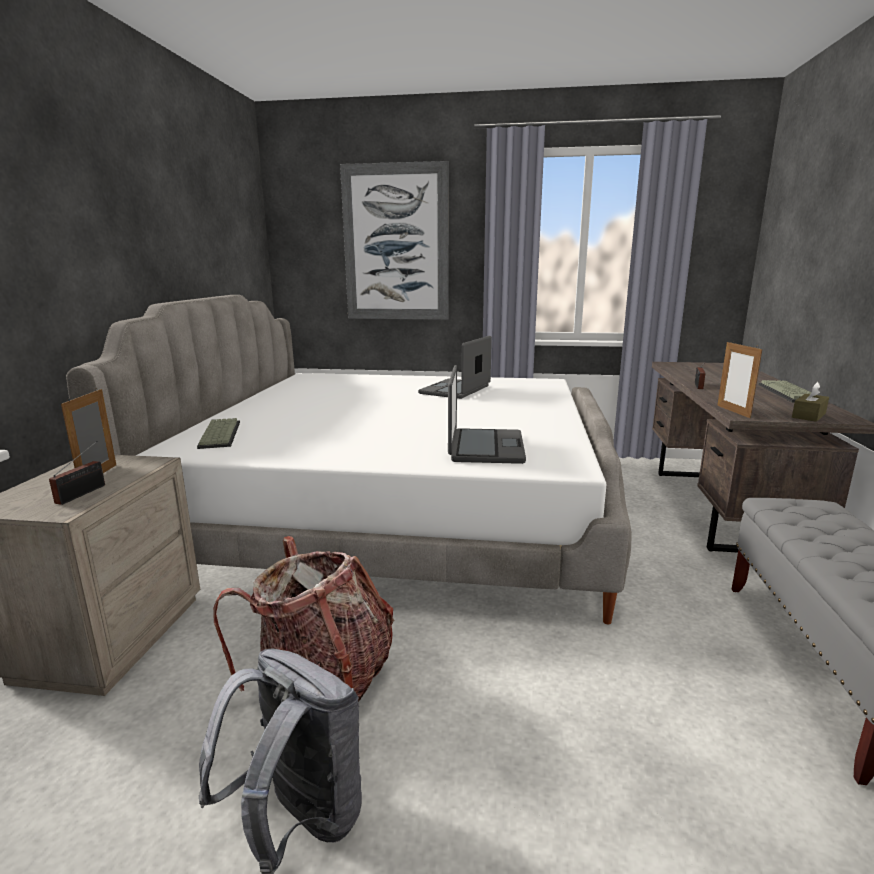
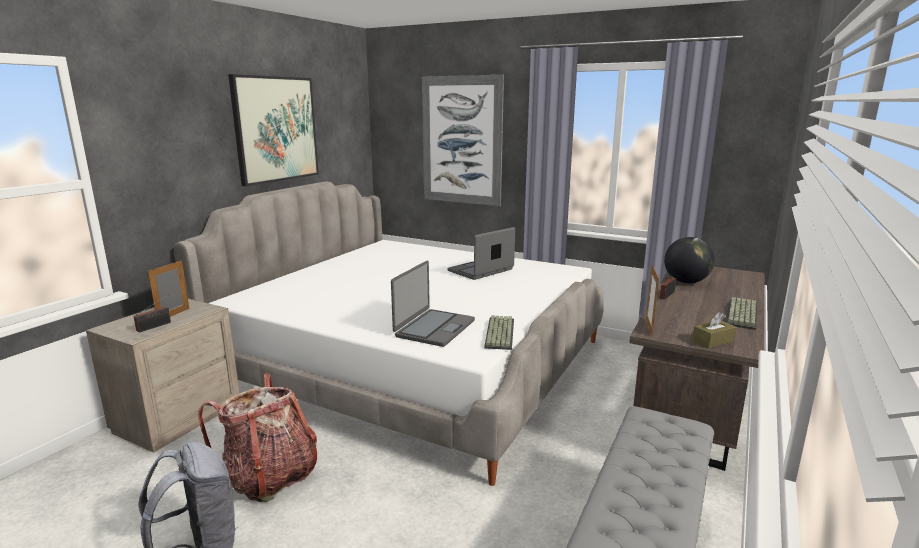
camera: 20 degrees right, 0 degrees up
(174, 215) = (276, 129): none -> picture
(218, 434) = (274, 291): keyboard -> keyboard (498, 333)
(694, 375) = (686, 282): none -> globe

